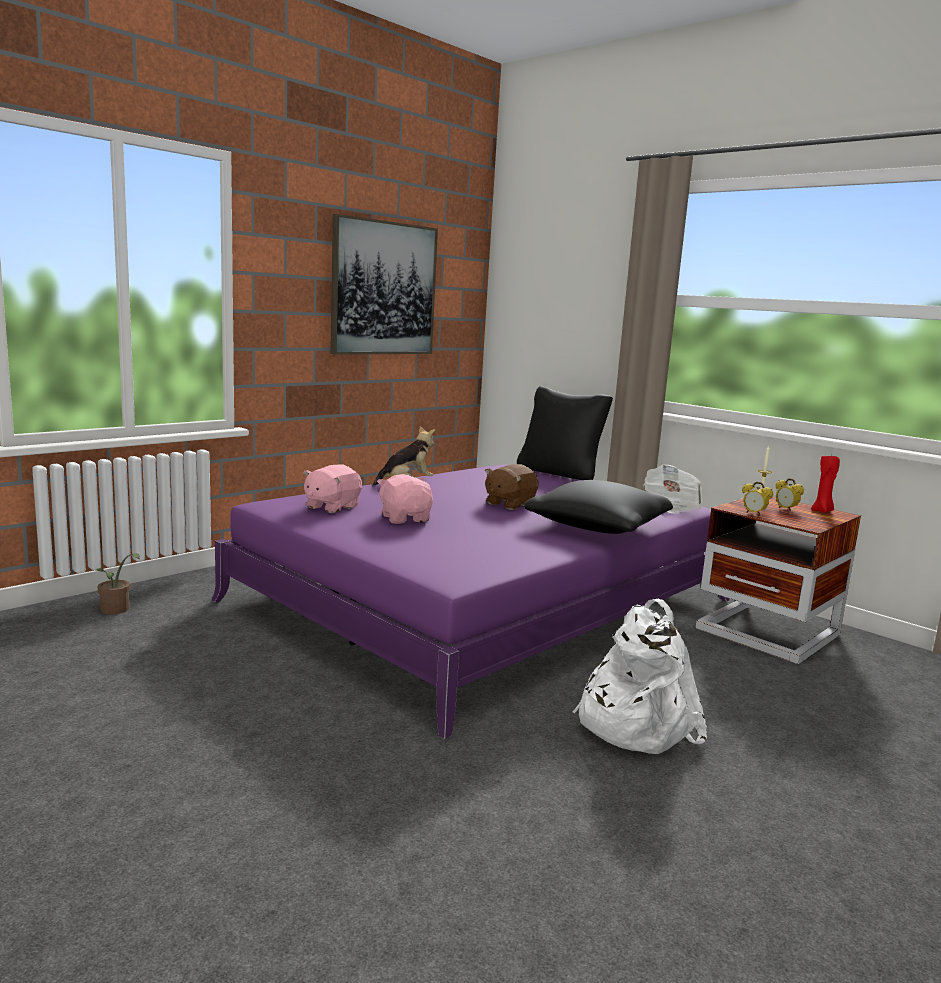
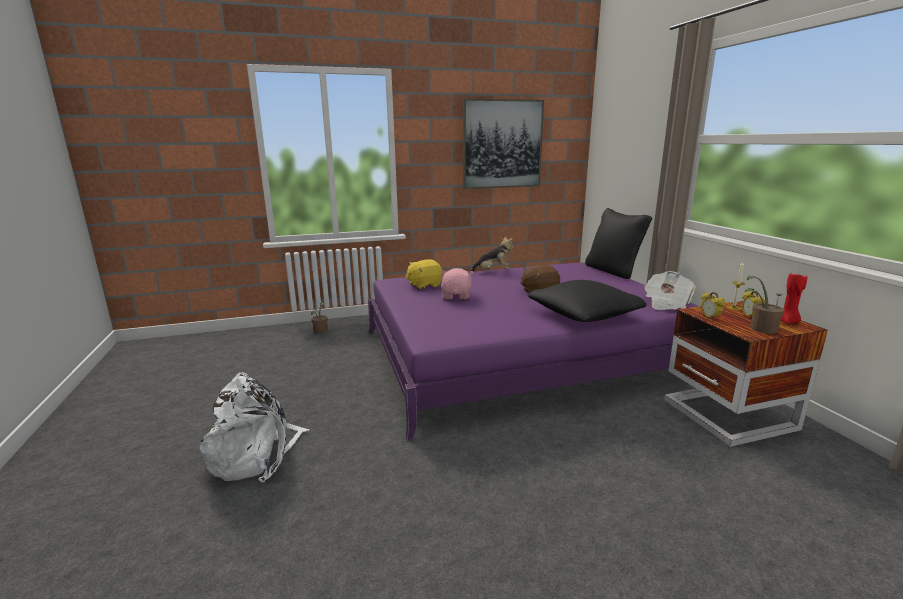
camera: 30 degrees right, 5 degrees up
(331, 507) = (424, 285): pink plush toy -> yellow plush toy
(632, 722) = (539, 460): white backpack -> white backpack (256, 454)
(810, 520) = (760, 329): none -> potted plant

